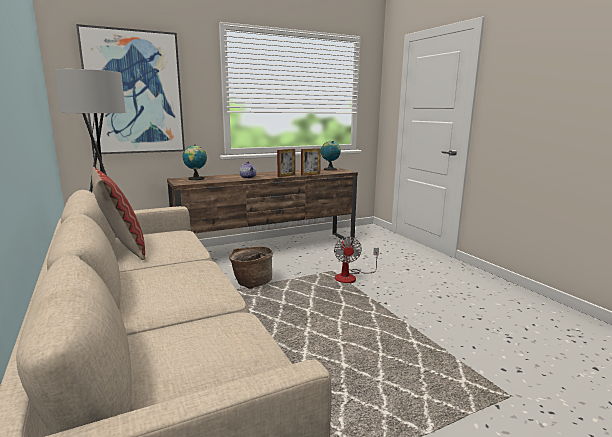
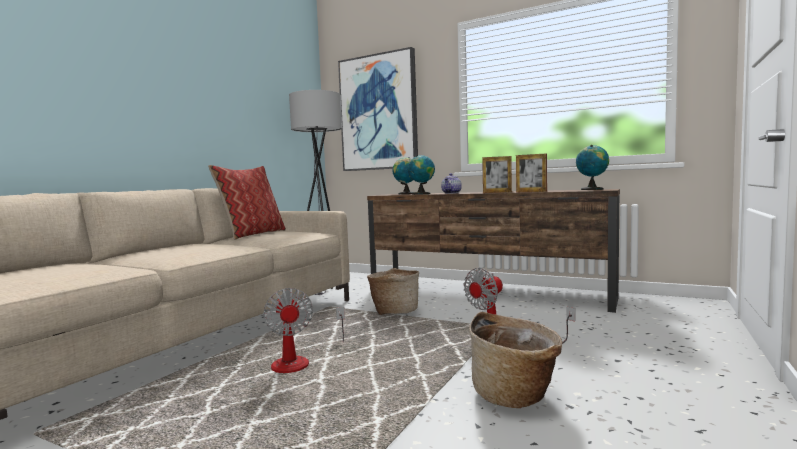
camera: 55 degrees right, 10 degrees down
(222, 179) = (422, 194): none -> globe
(297, 340) = (300, 361): none -> fan
(419, 302) = (515, 395): none -> basket

